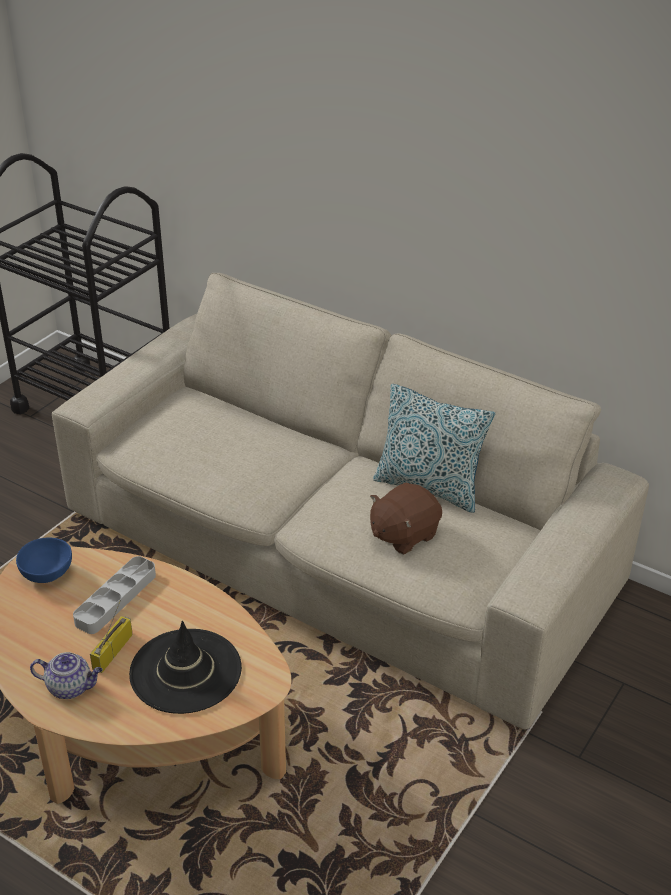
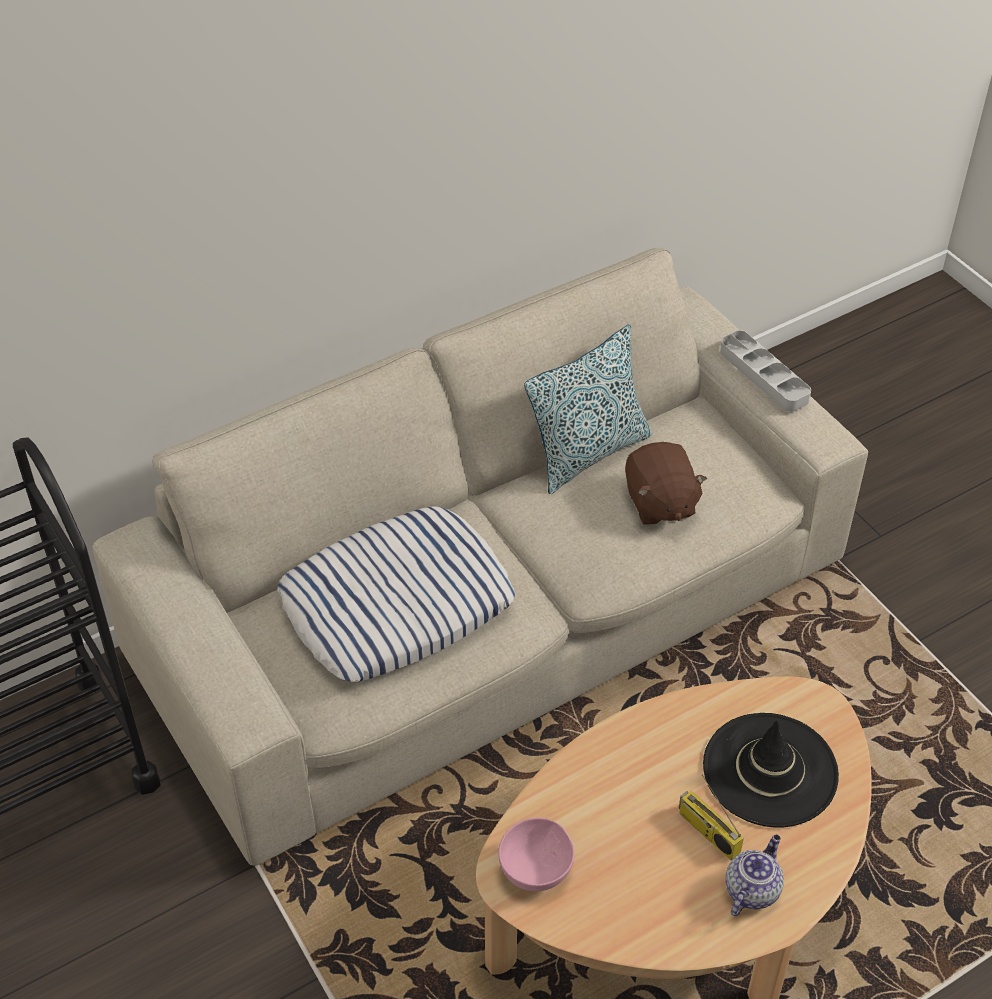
camera: 65 degrees left, 10 degrees up
(48, 574) = (537, 868): blue bowl -> pink bowl
(116, 599) = (618, 806): grey tray -> grey tray (764, 375)
(227, 443) = (397, 603): none -> pillow

